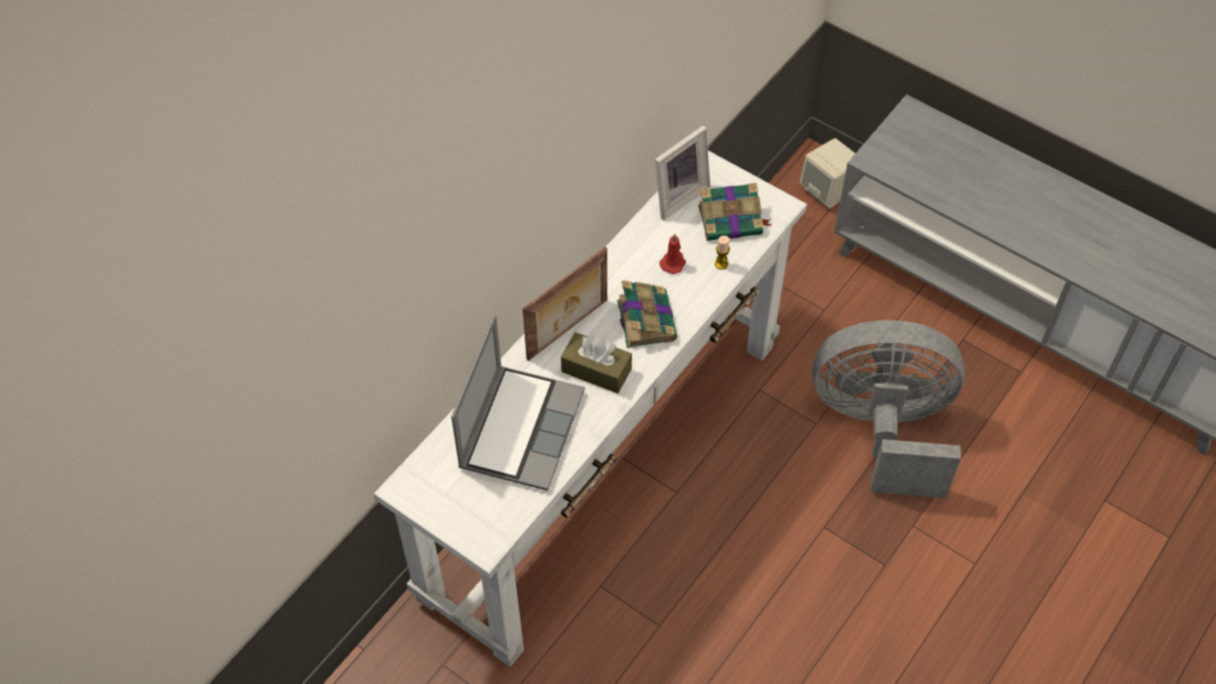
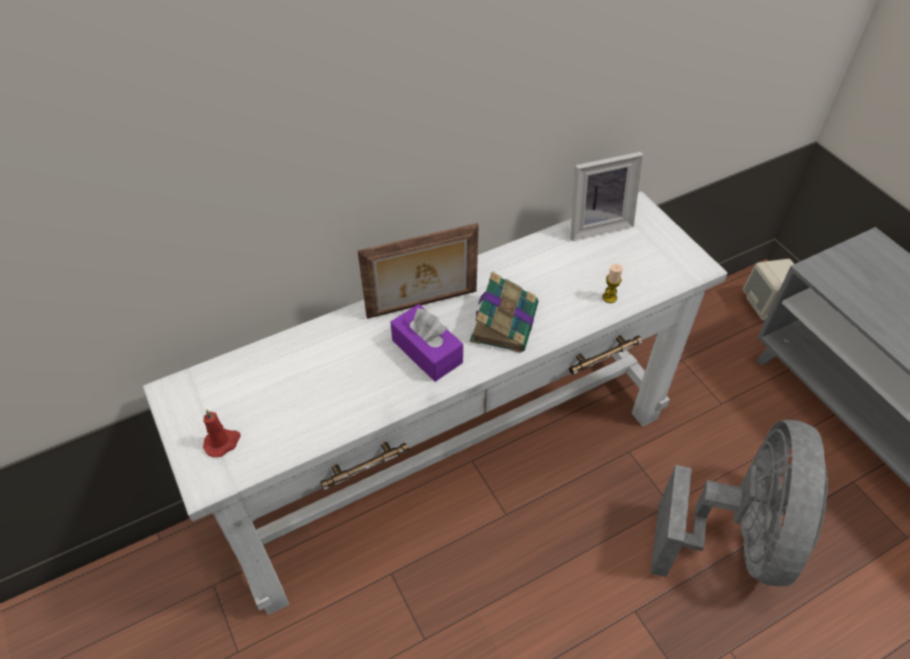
camera: 25 degrees right, 5 degrees down
(520, 427) = (318, 378): laptop -> none
(596, 370) = (427, 351): brown tissue box -> purple tissue box
(673, 262) = (561, 280): red candle -> red candle (223, 442)
(732, 220) = (641, 262): book -> none
(882, 429) = (735, 537): grey fan -> grey fan turned 75 degrees clockwise

